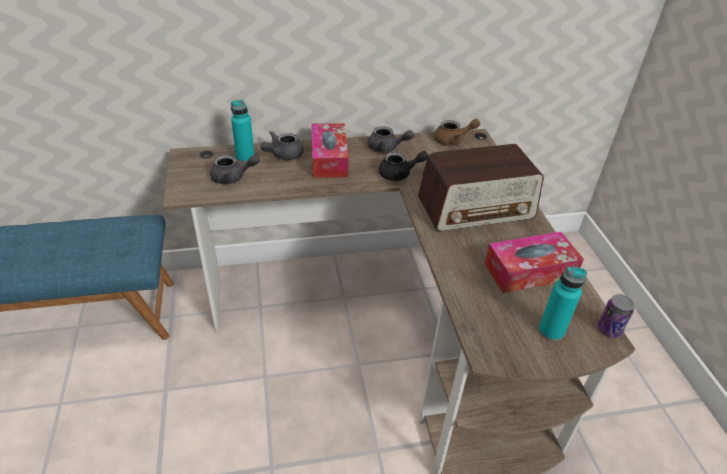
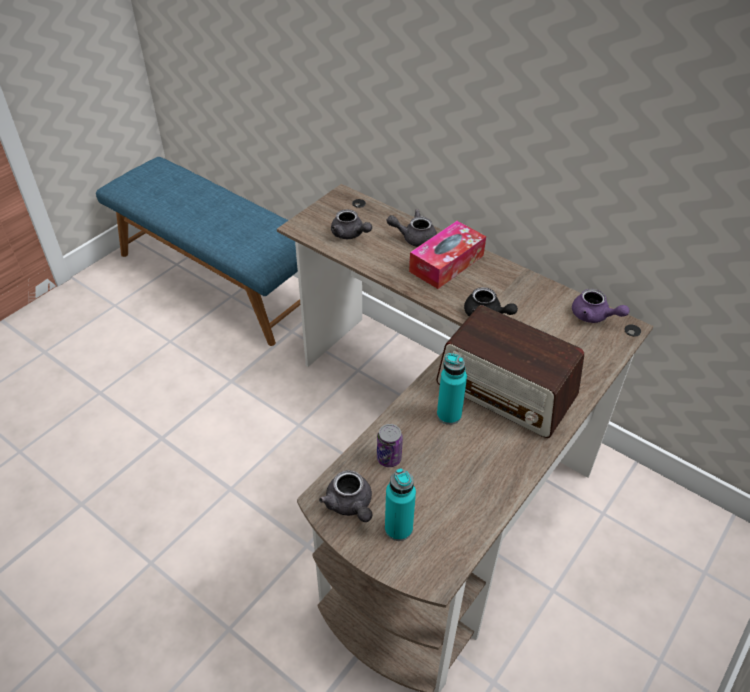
camera: 50 degrees right, 5 degrees up
(245, 157) = (382, 222): turquoise bottle -> turquoise bottle (449, 415)
(387, 148) = (513, 284): grey teapot -> grey teapot (350, 505)
(453, 140) = (594, 316): brown teapot -> purple teapot
(529, 271) = (462, 474): tissue box -> none
(609, 329) = (449, 572): can -> can (389, 458)

